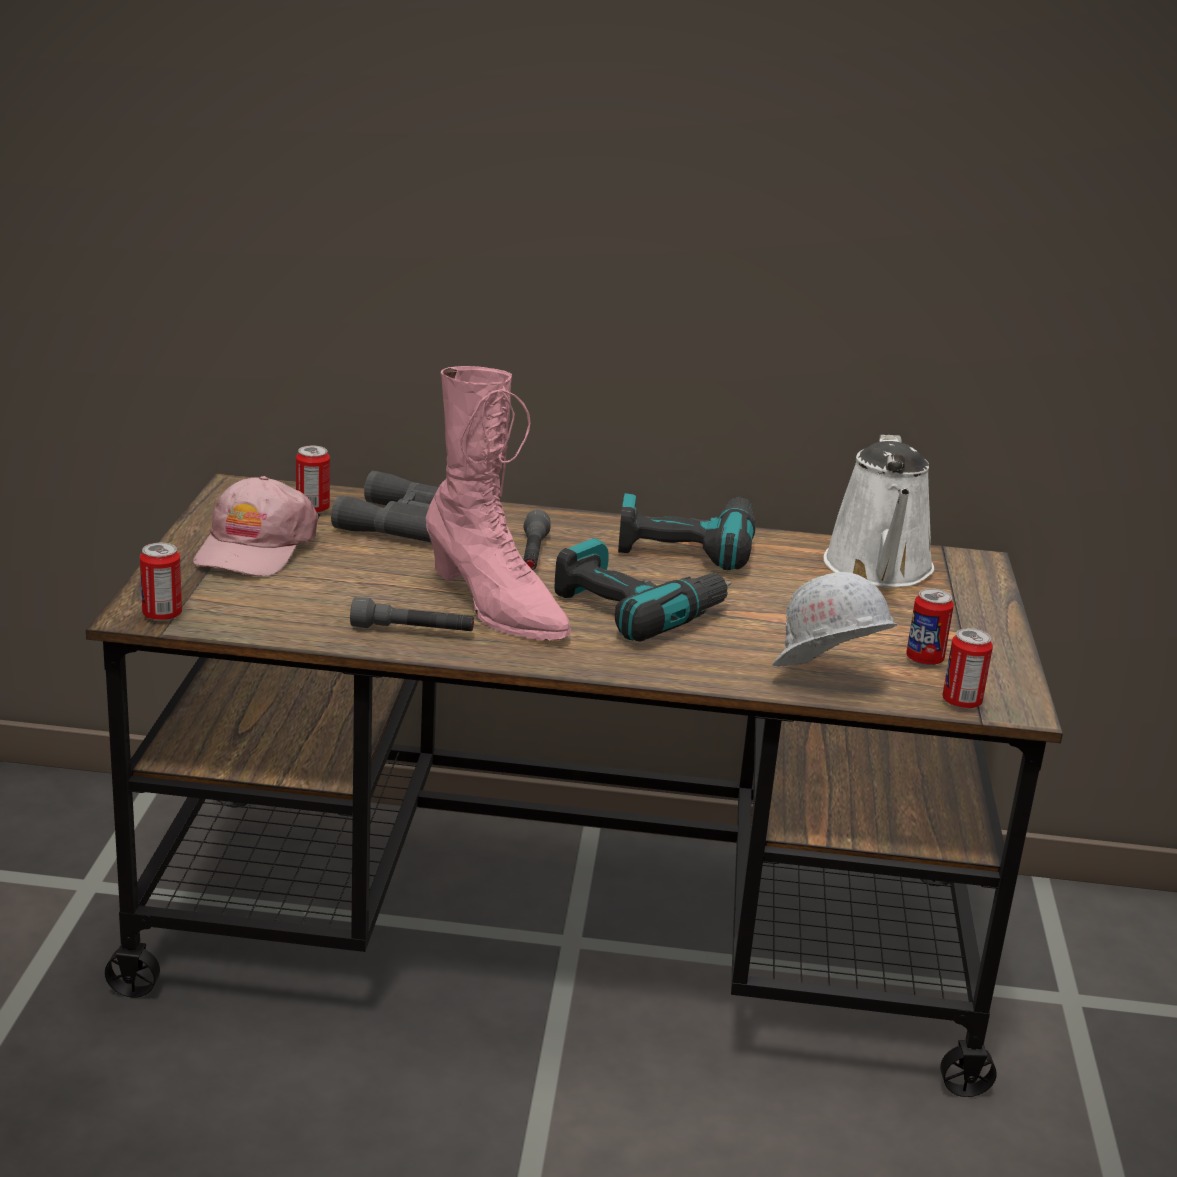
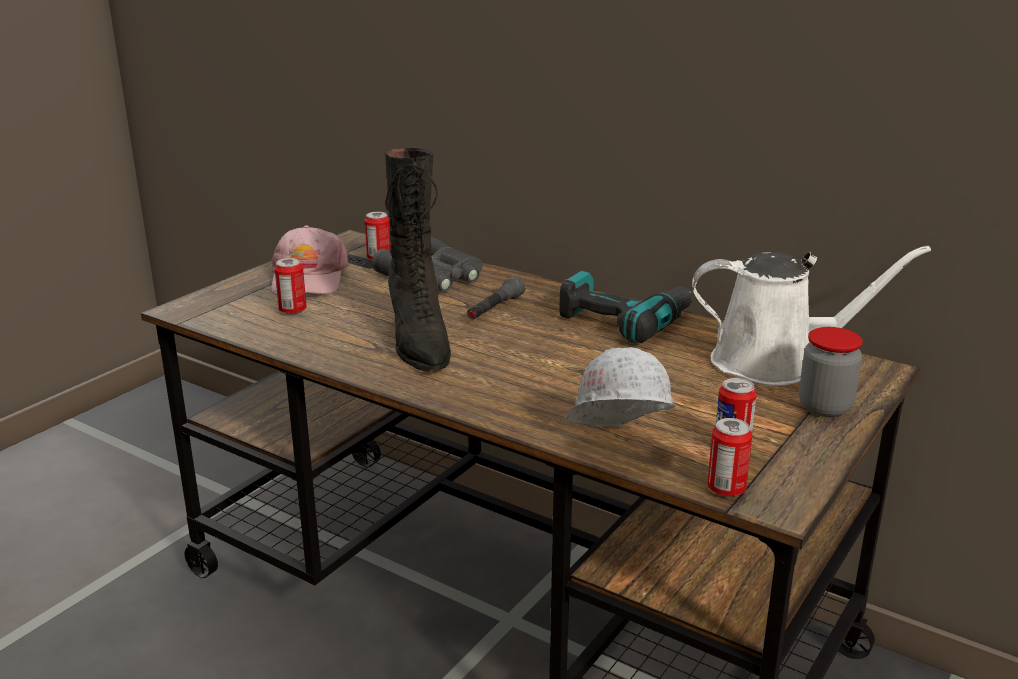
camera: 30 degrees right, 0 degrees up
(162, 615) = (195, 311): can -> can (292, 310)
(254, 548) = (309, 278): pink cap -> pink cap turned 45 degrees counterclockwise
(412, 631) = (339, 348): grey flashlight -> none
(494, 607) = (419, 341): pink boot -> black boot
(636, 609) = (526, 360): power drill -> none
(879, 570) = (774, 363): white watering can -> white watering can turned 120 degrees counterclockwise
(966, 607) = (824, 407): none -> jar

